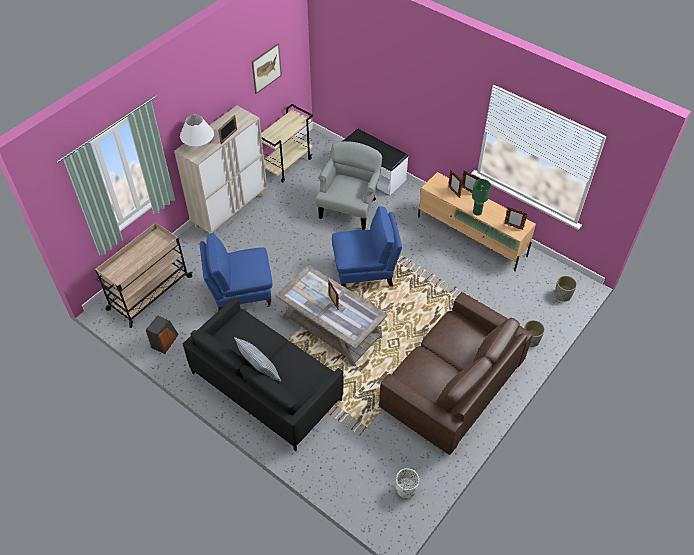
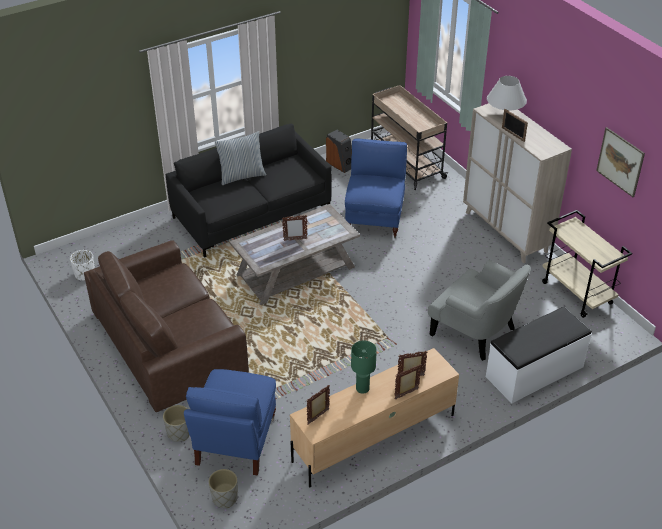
camera: 110 degrees right, 10 degrees down
(364, 272) = (360, 316): blue armchair -> blue armchair (235, 441)

